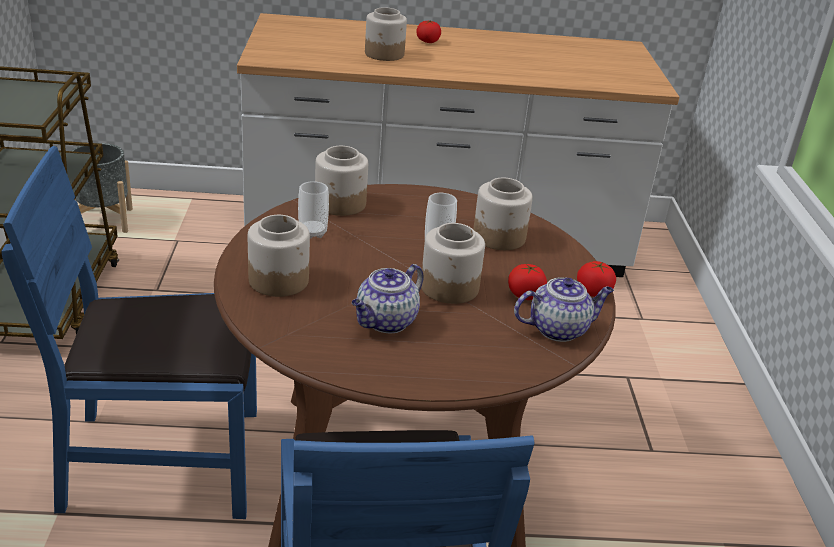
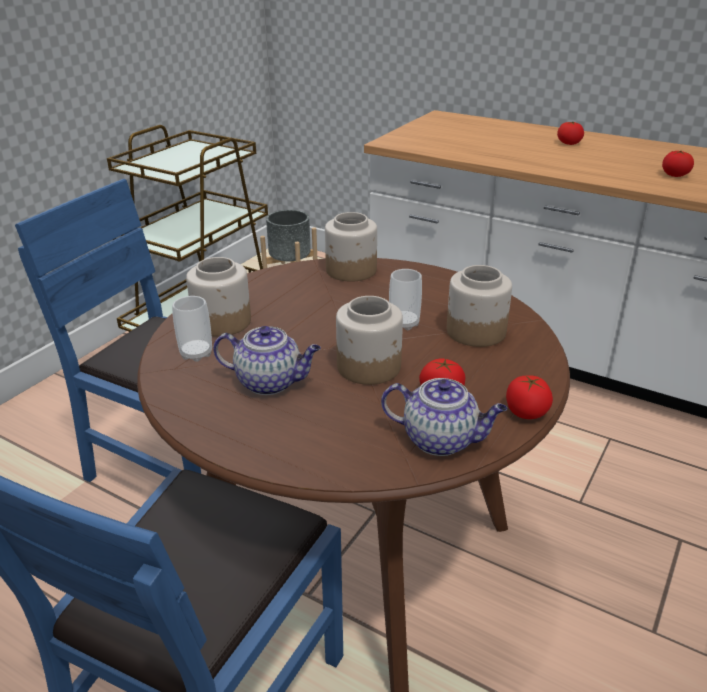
camera: 35 degrees right, 0 degrees up
(312, 232) = (298, 289): cup -> cup (196, 354)
(384, 54) = (510, 149): jar -> none
(386, 322) = (270, 382): teapot -> teapot turned 150 degrees counterclockwise
(540, 65) = (675, 175): none -> tomato

